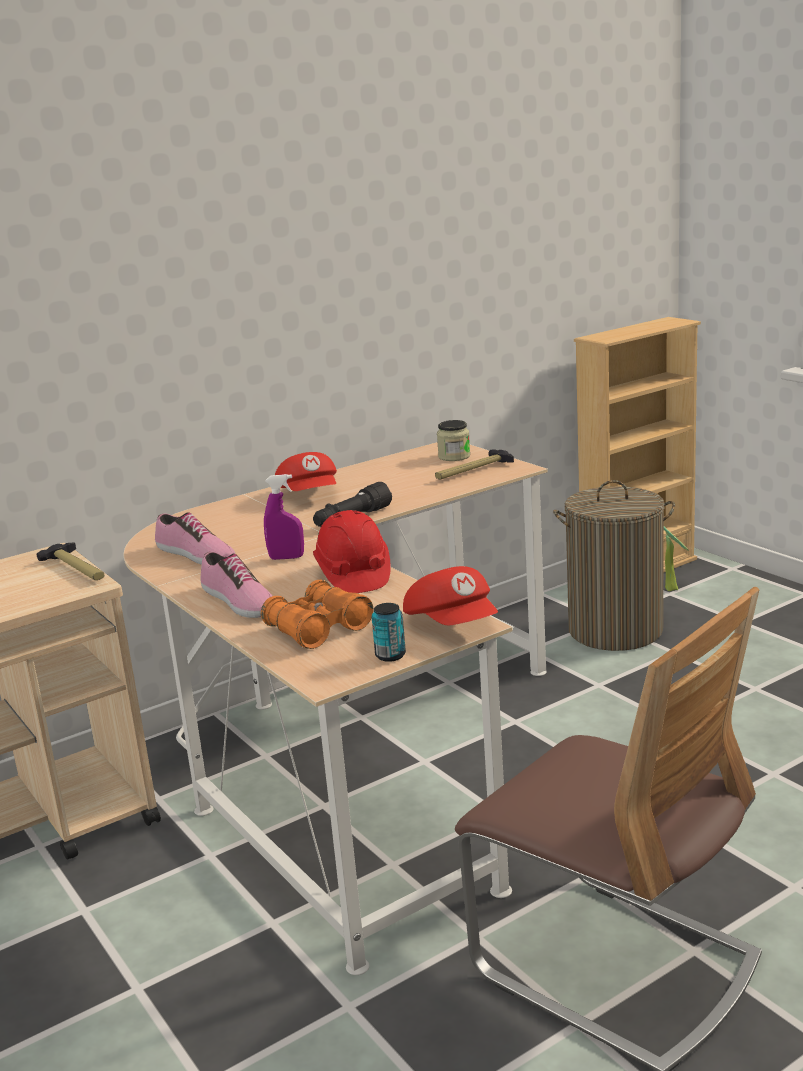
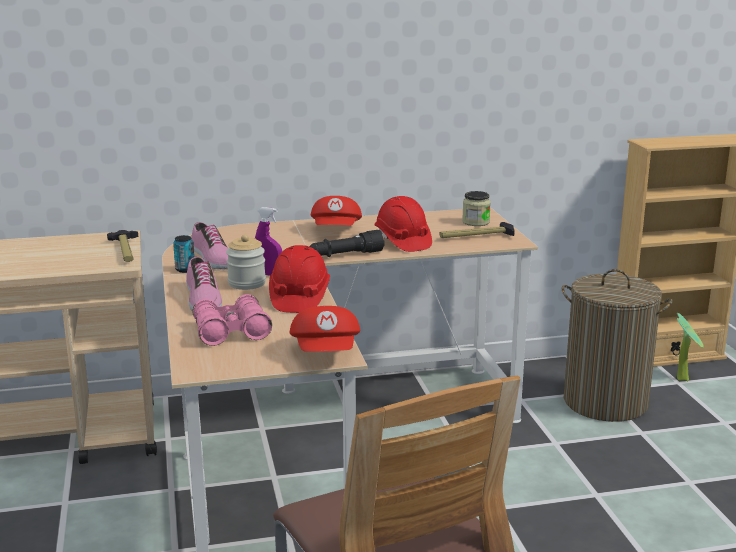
camera: 20 degrees right, 0 degrees up
(272, 573) = (247, 283): none -> jar
(318, 629) = (231, 332): orange binoculars -> pink binoculars
(390, 655) = (257, 364): can -> can (185, 269)
(398, 492) = (402, 241): none -> red hard hat

